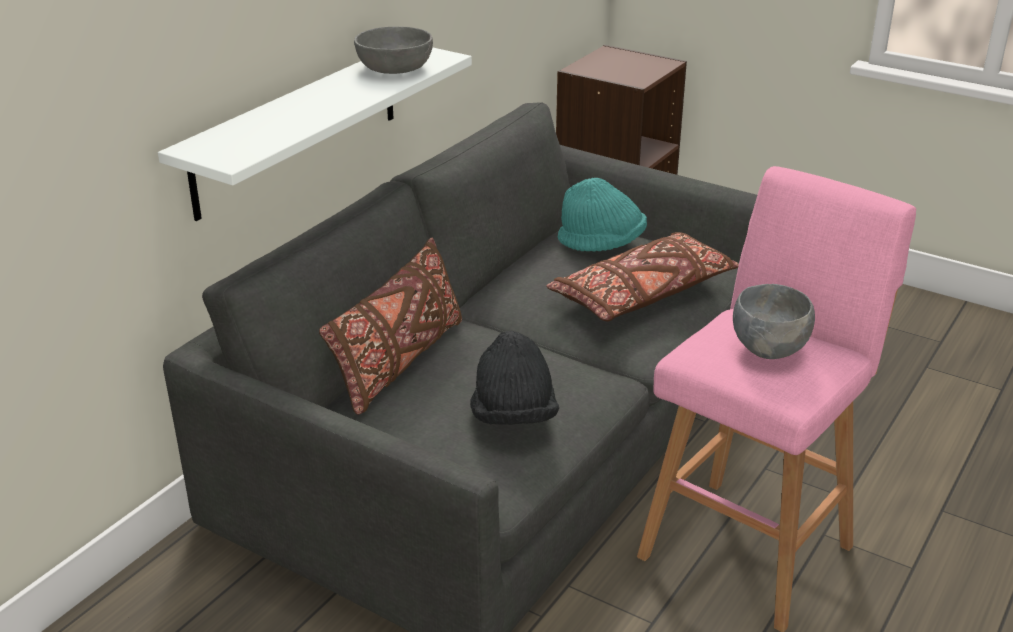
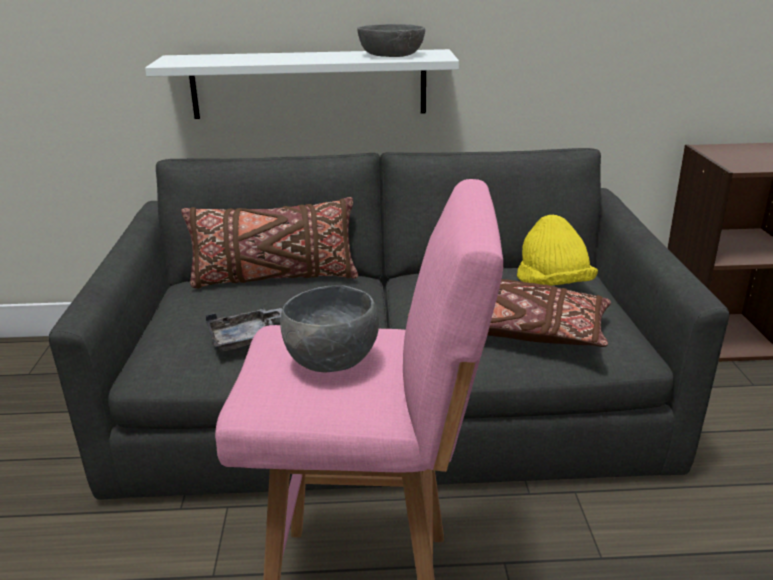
camera: 55 degrees right, 5 degrees down
(513, 416) = (246, 339): black hat -> grey tray
(602, 244) = (553, 286): turquoise hat -> yellow hat

